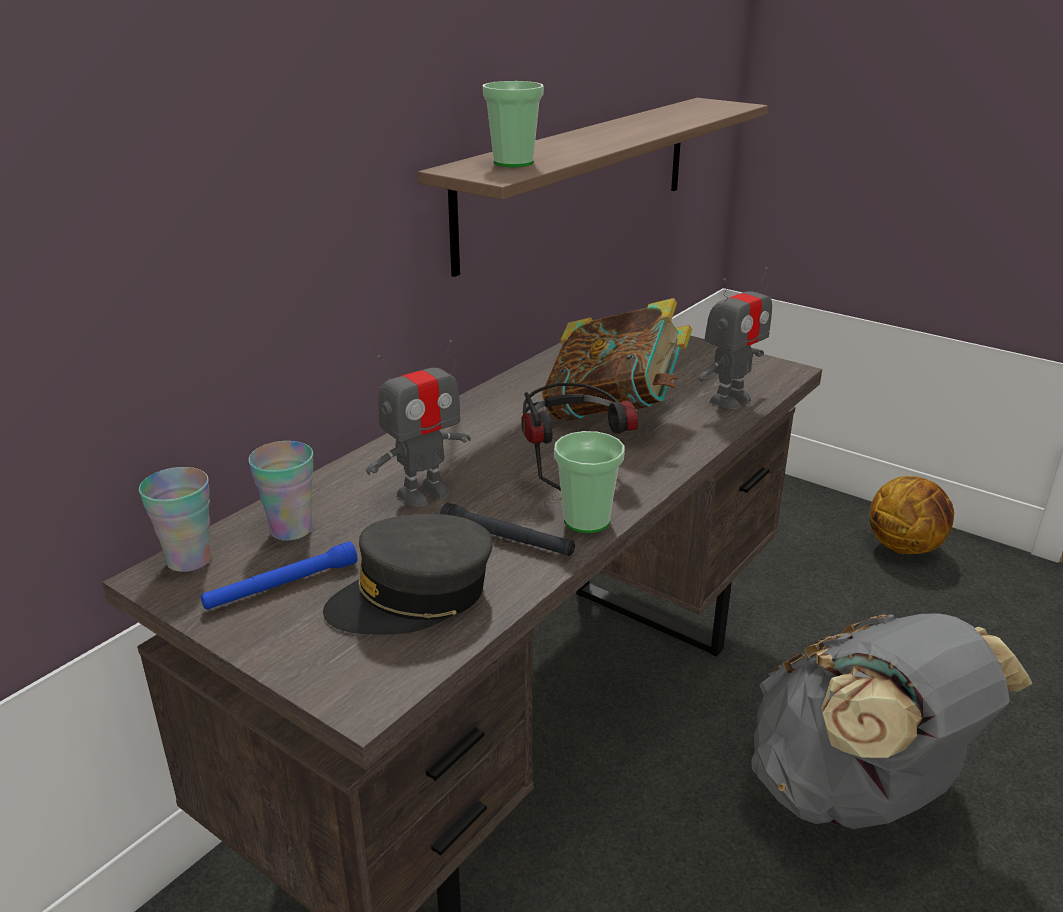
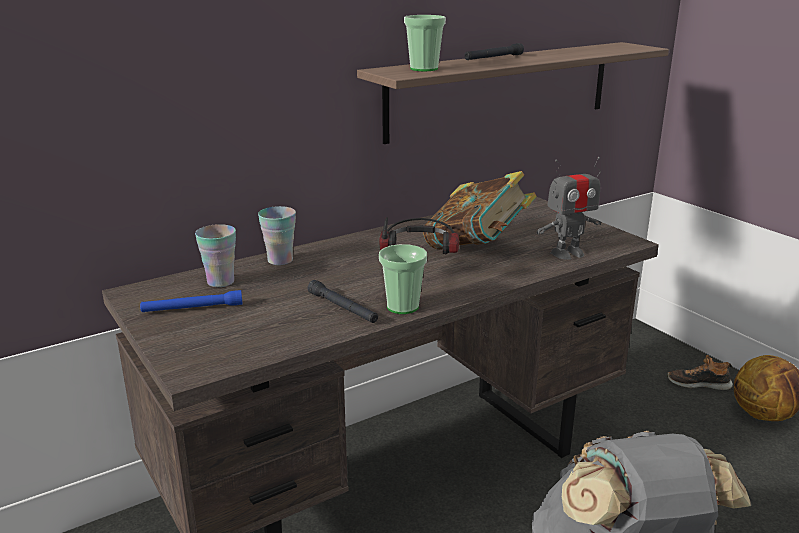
camera: 20 degrees right, 5 degrees down
(189, 560) = (154, 287): cup -> cup (280, 260)
(413, 597) = (260, 328): grey cap -> none
(423, 493) = (313, 275): toy robot -> none
(579, 136) = (493, 58): none -> black flashlight
(818, 522) = (698, 383): none -> shoe

